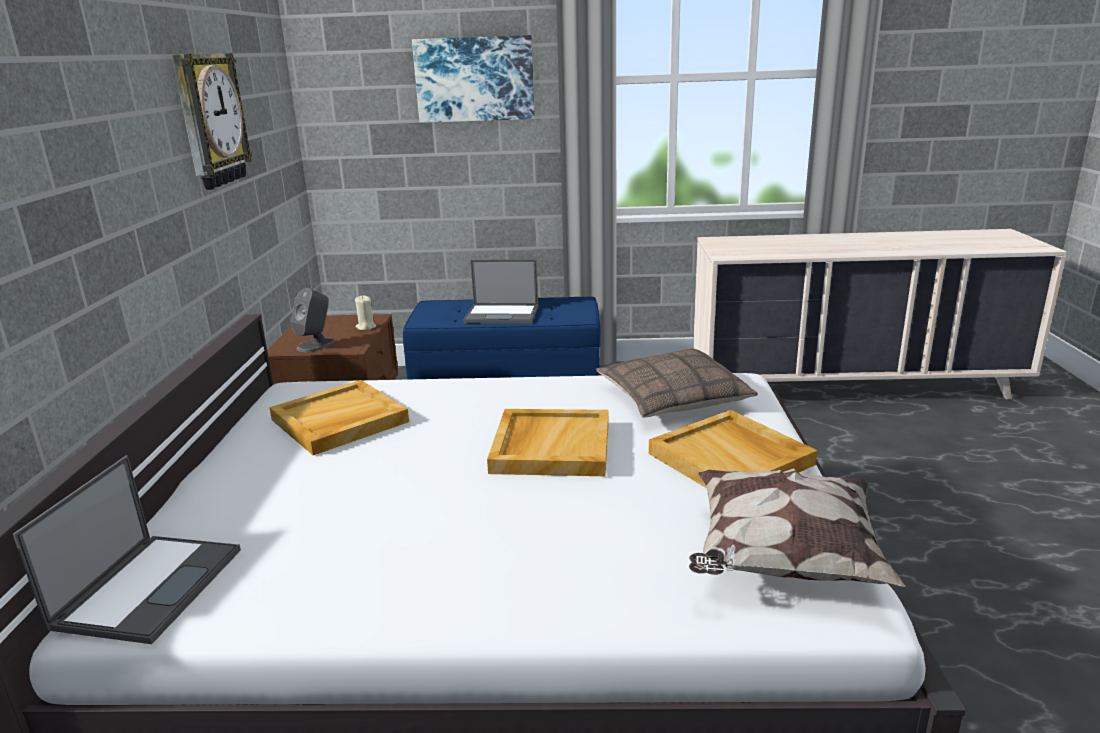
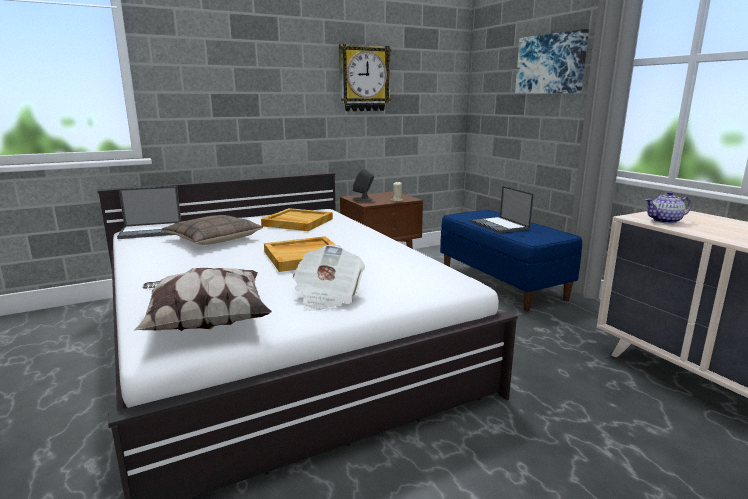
camera: 60 degrees right, 5 degrees down
(672, 398) = (404, 271): pillow -> pillow (213, 239)
(732, 459) = (327, 296): beige tray -> newspaper
(749, 252) = (665, 221): none -> teapot

